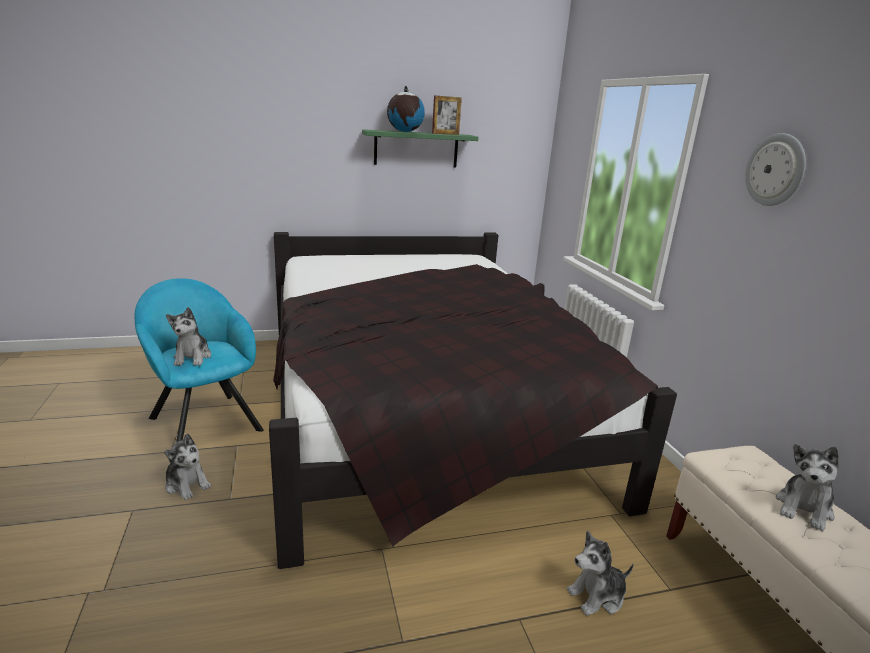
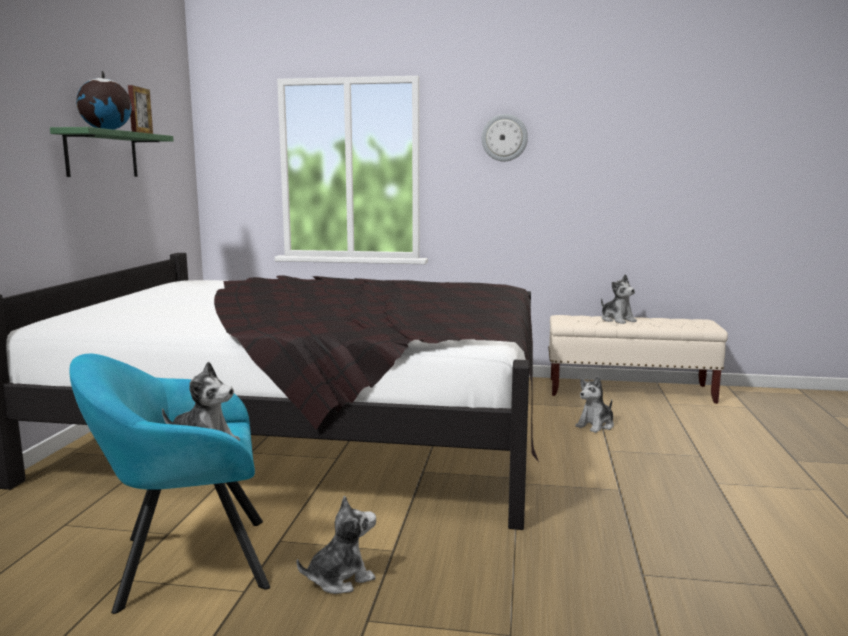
camera: 65 degrees left, 10 degrees down
(597, 596) = (596, 425): plush toy -> plush toy turned 45 degrees clockwise

